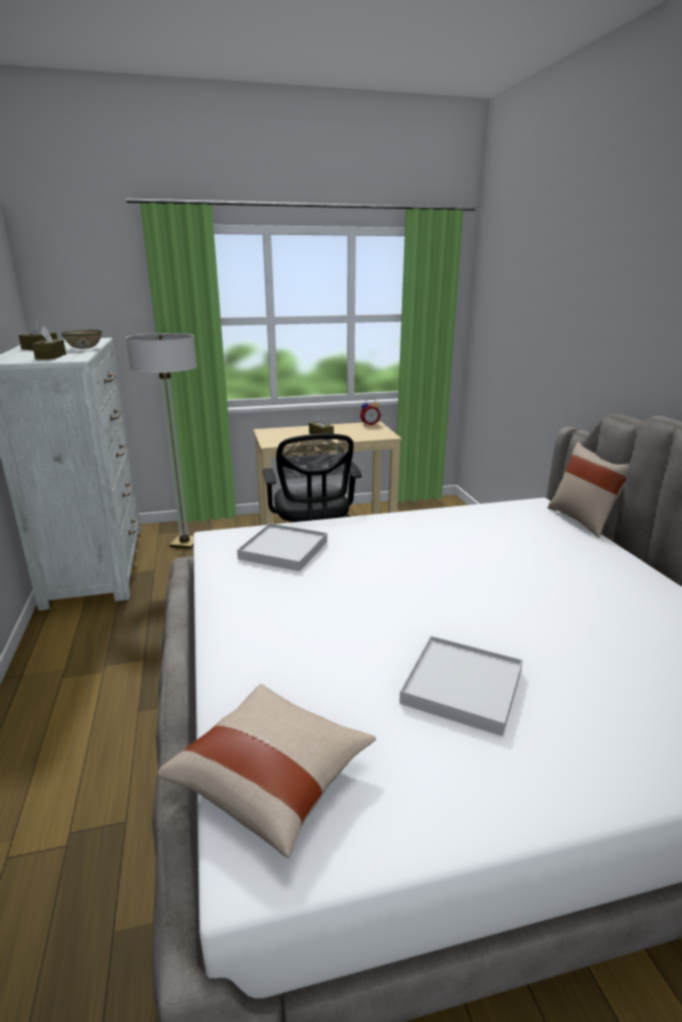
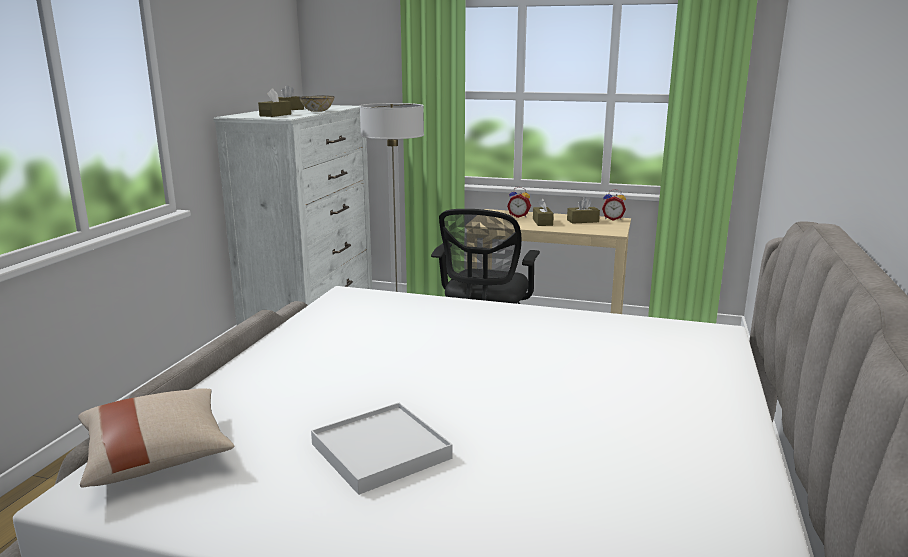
camera: 30 degrees right, 5 degrees down
(284, 550) = (386, 314): white tray -> none
(294, 432) = (519, 216): none -> alarm clock
(350, 429) = (582, 221): none -> brown tissue box
(583, 520) = (754, 357): beige pillow -> none

